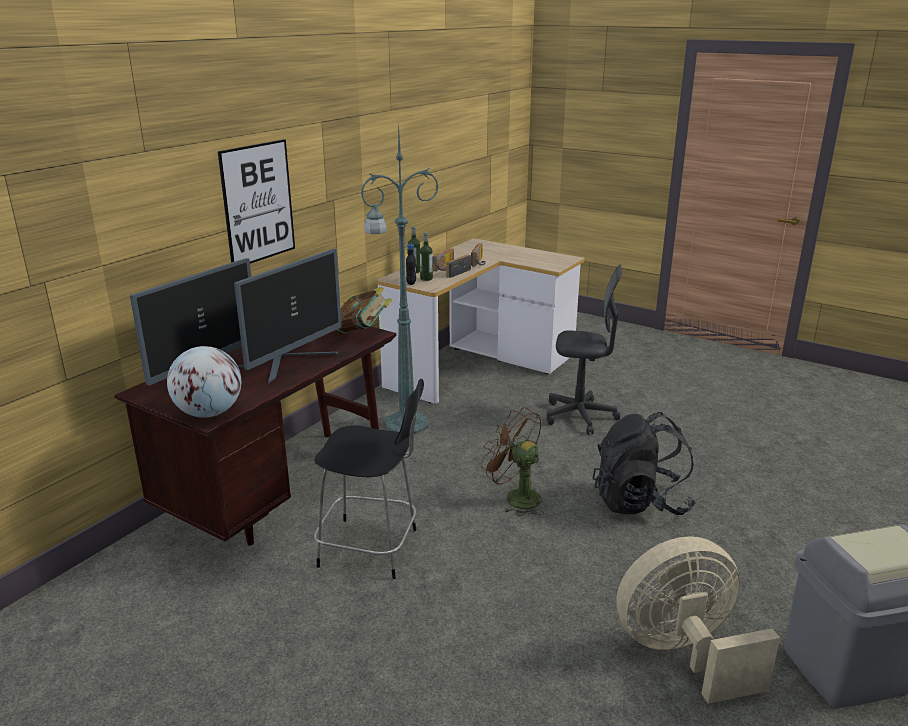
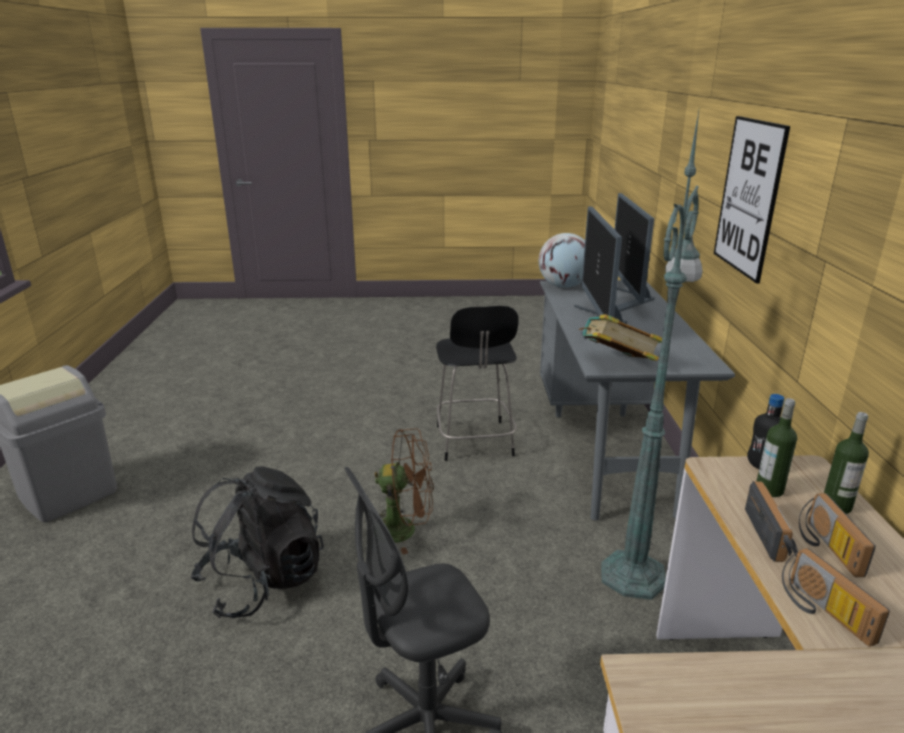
camera: 145 degrees right, 0 degrees up
(281, 491) = (607, 451): brown desk -> grey desk
(372, 548) = (474, 442): black chair -> black chair turned 75 degrees counterclockwise
(683, 654) = (200, 462): beige fan -> none

